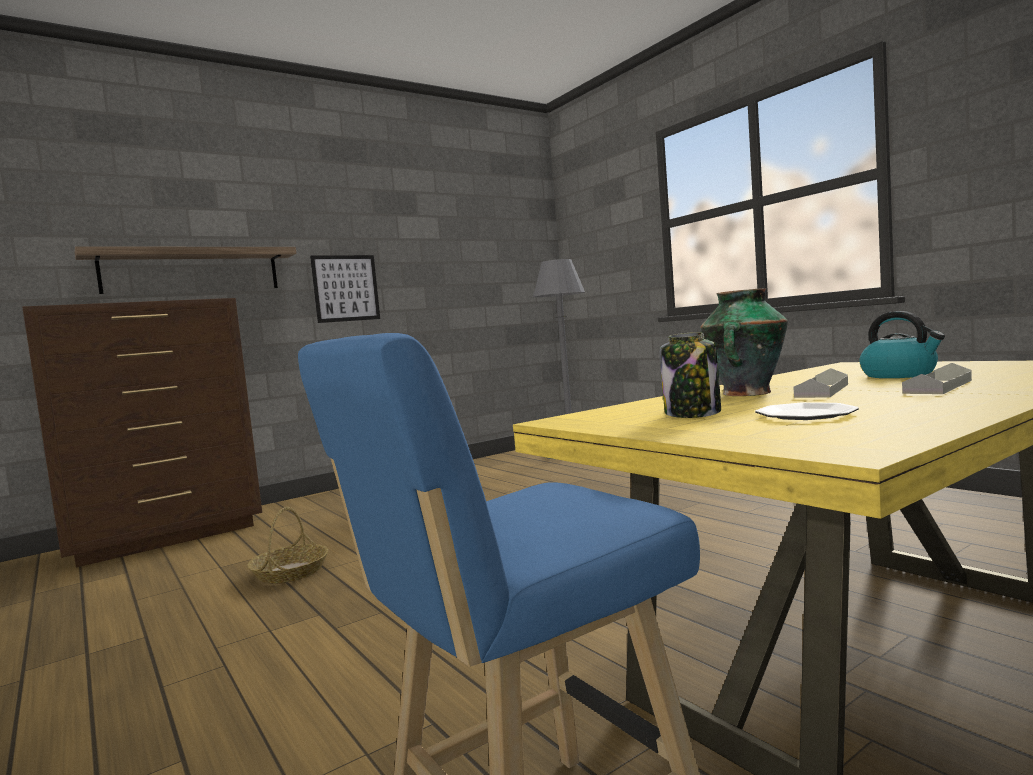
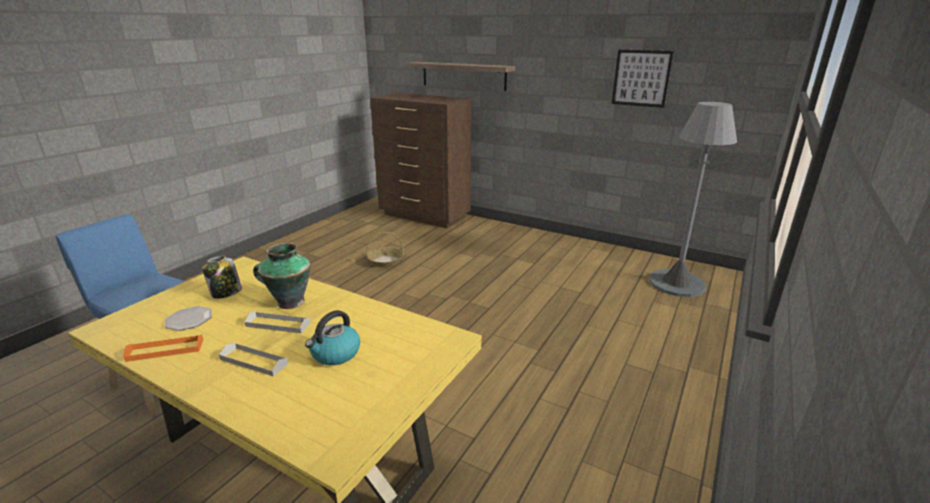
camera: 65 degrees right, 20 degrees up
(346, 288) = (550, 96): picture -> picture (641, 78)
(929, 411) = (165, 350): none -> orange tray

